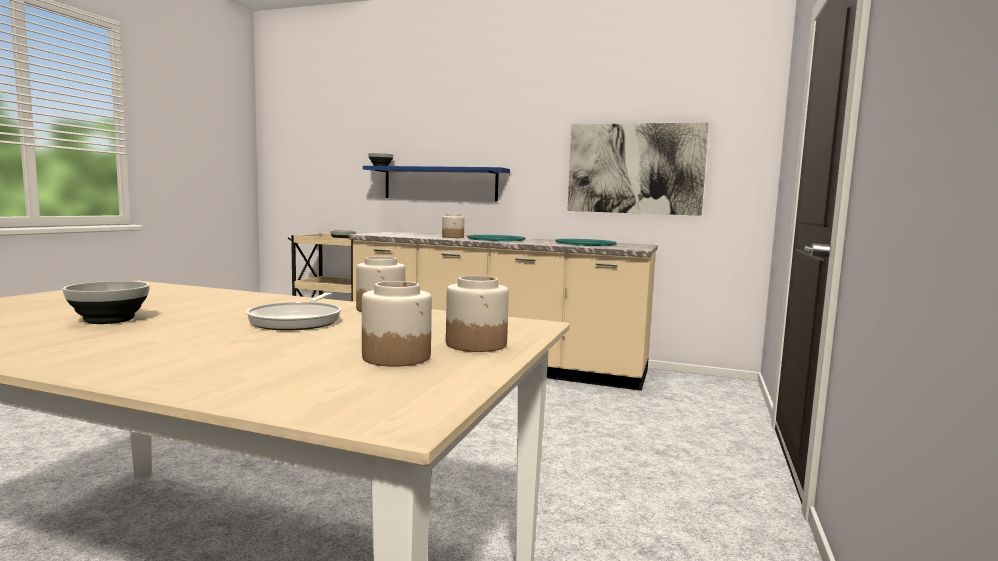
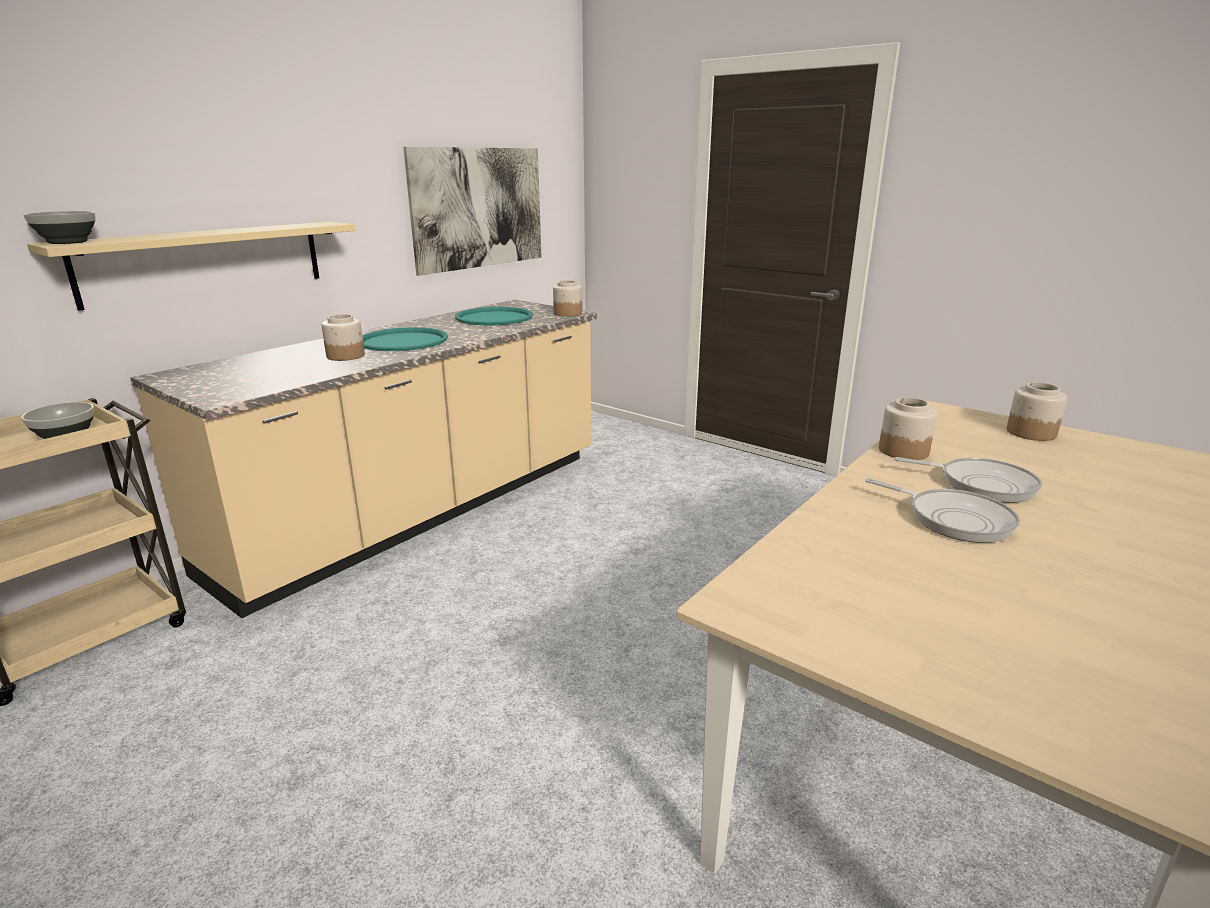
camera: 70 degrees left, 15 degrees up
(109, 320) = (1042, 576): bowl -> none
(223, 311) = (954, 519): none -> frying pan
(397, 357) = (1090, 457): jar -> jar (567, 313)
(440, 183) = (205, 262): blue shelf -> beige shelf

